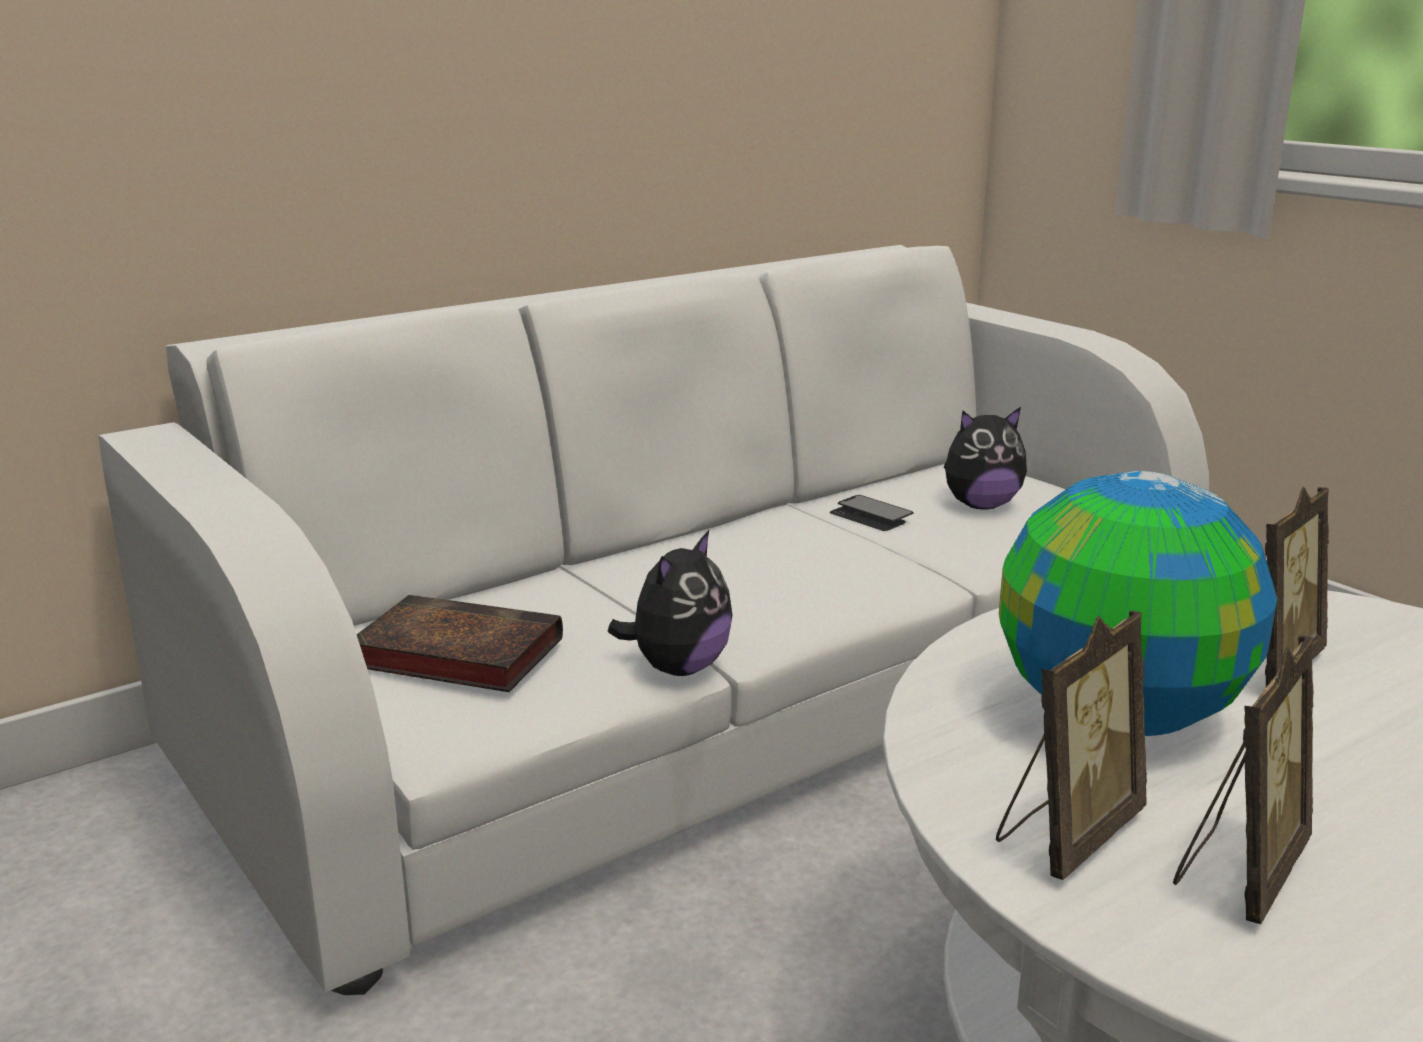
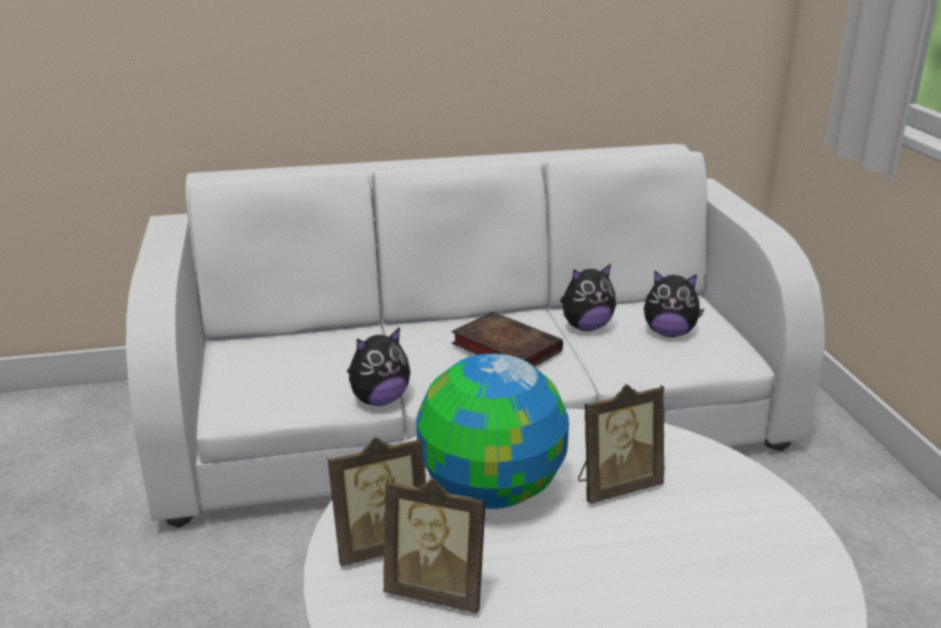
camera: 25 degrees right, 5 degrees up
(452, 654) = (279, 365): book -> book (503, 347)
(871, 515) = (586, 327): phone -> plush toy
(1239, 871) = (438, 590): picture frame -> picture frame turned 45 degrees clockwise

